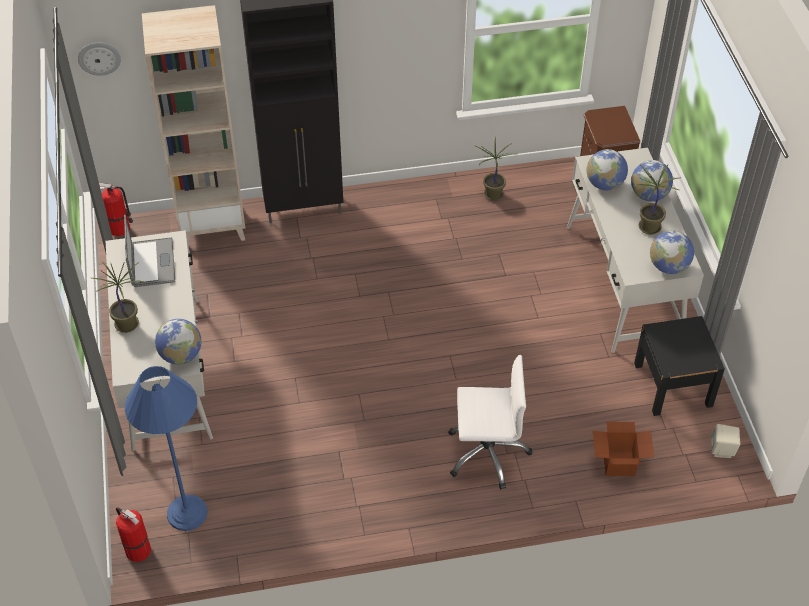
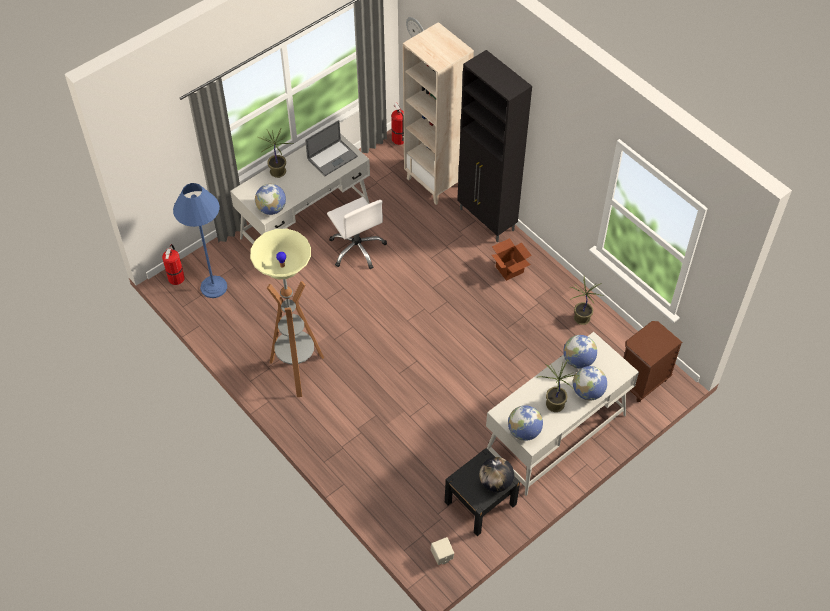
camera: 60 degrees right, 5 degrees up
(384, 477) = (297, 371): none -> floor lamp
(487, 453) = (351, 417): white office chair -> white office chair (357, 248)
(619, 463) = (390, 497): cardboard box -> cardboard box (509, 269)
(692, 336) = (495, 482): none -> globe

